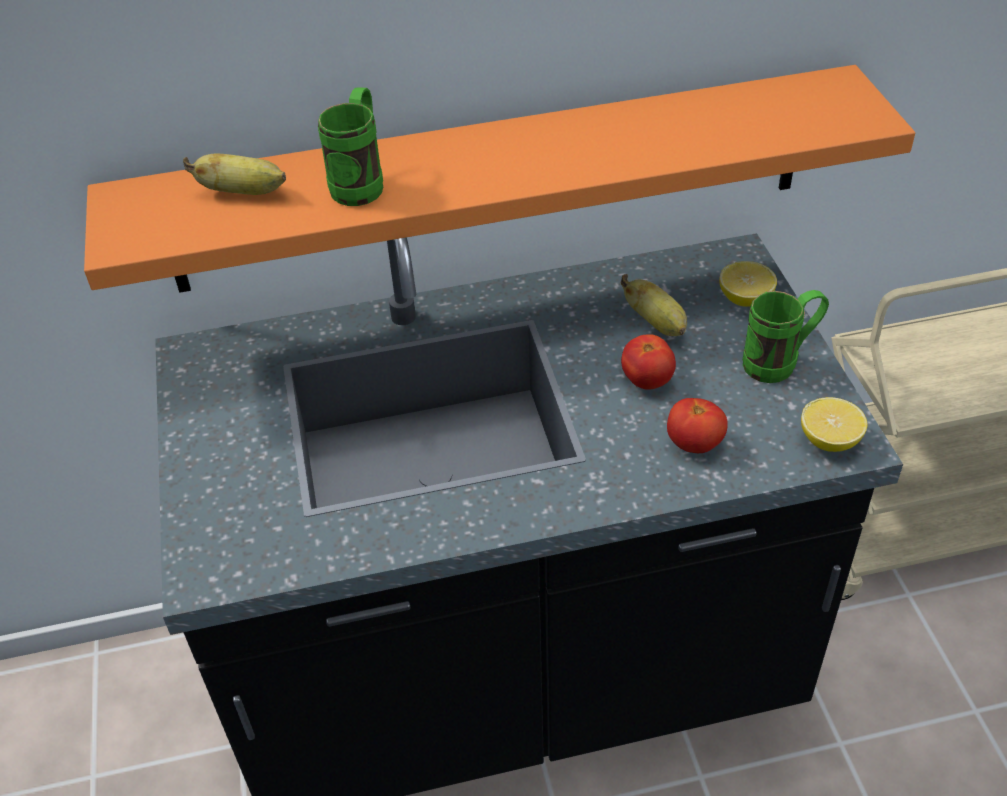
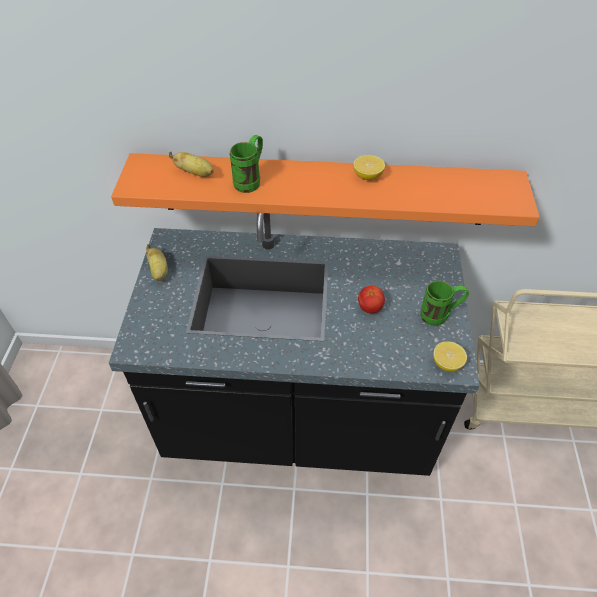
camera: 15 degrees right, 5 degrees up
(656, 323) = (387, 279): banana -> banana (159, 271)
(694, 444) = (379, 347): tomato -> none
(745, 299) = (436, 277): lemon -> lemon (367, 176)

